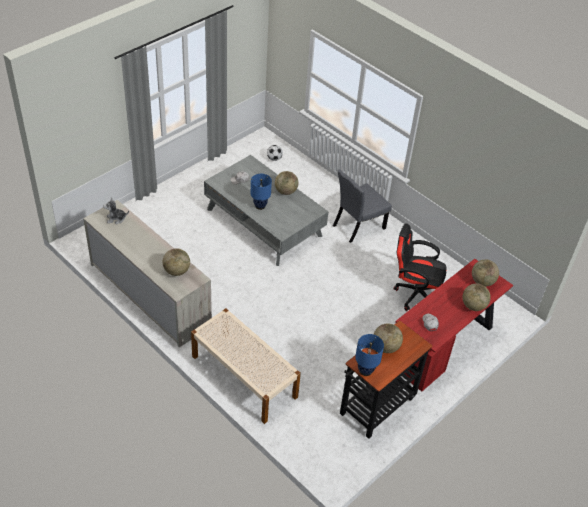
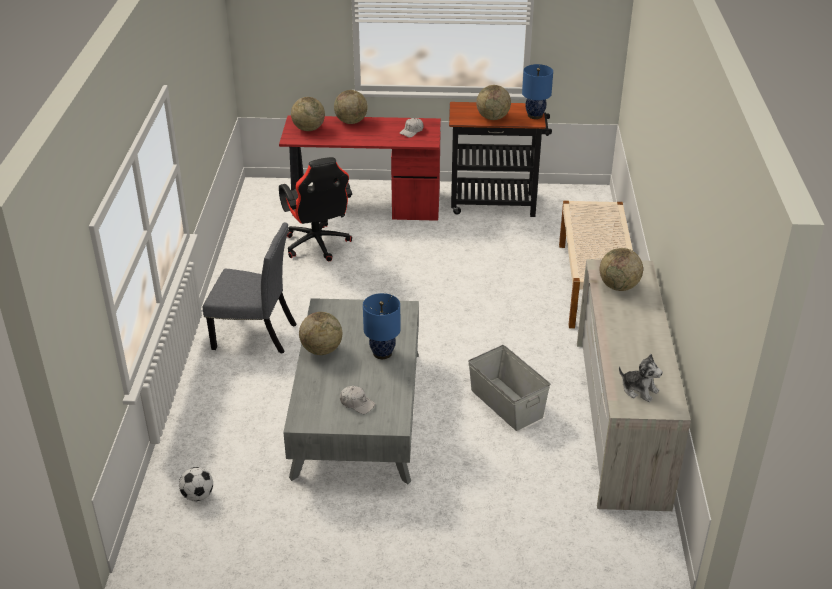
camera: 130 degrees left, 10 degrees down
(208, 268) = (506, 404): none -> grey storage box

